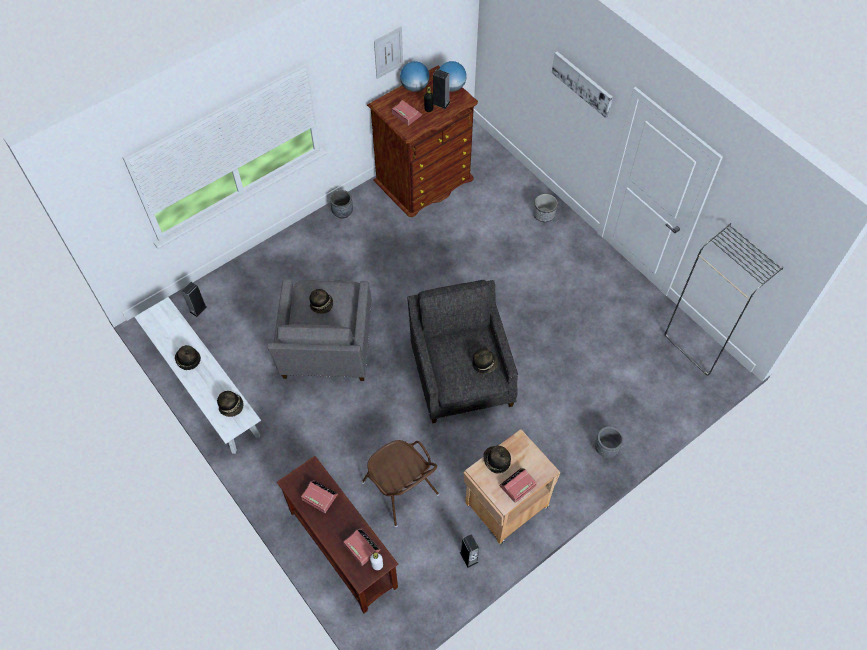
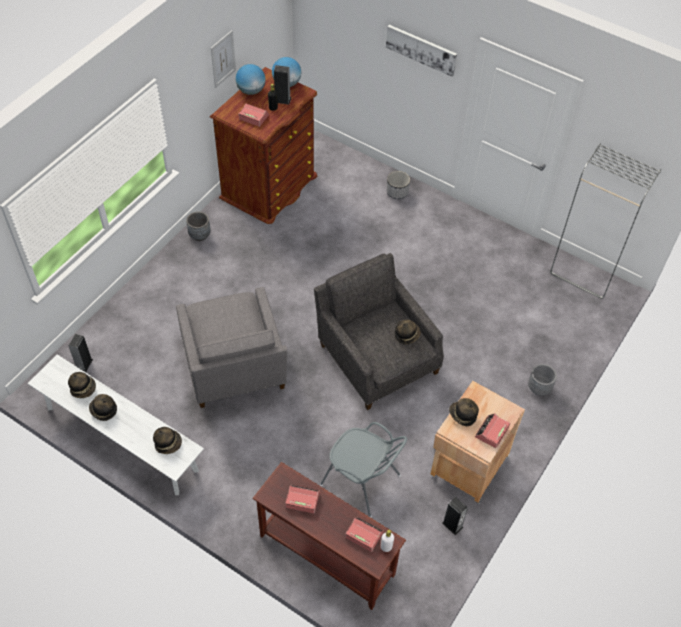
camera: 20 degrees left, 5 degrees down
(322, 305) = (225, 321): hat -> hat (83, 389)
(402, 491) = (363, 482): brown chair -> grey chair

